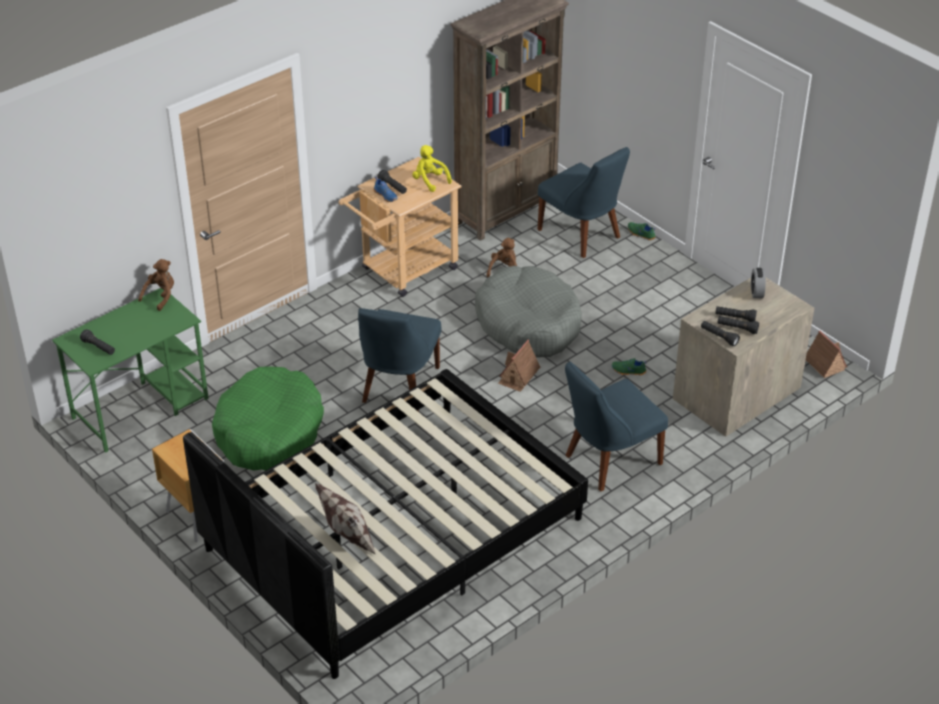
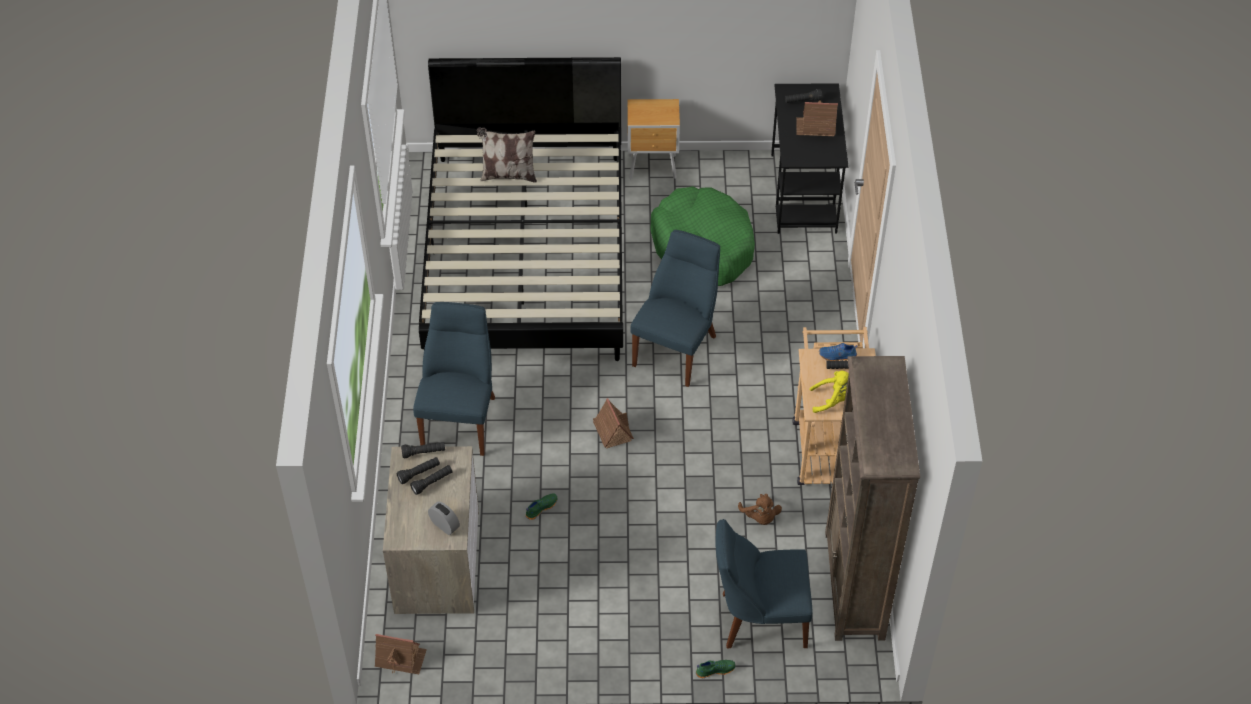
camera: 130 degrees right, 10 degrees up
(128, 325) = (816, 127): none -> toy house
(141, 408) = (803, 193): green desk -> black desk
(161, 296) = (835, 159): brown plush toy -> none
(398, 387) = (677, 348): blue chair -> blue chair turned 60 degrees clockwise
(528, 323) = (670, 483): grey dog bed -> none

